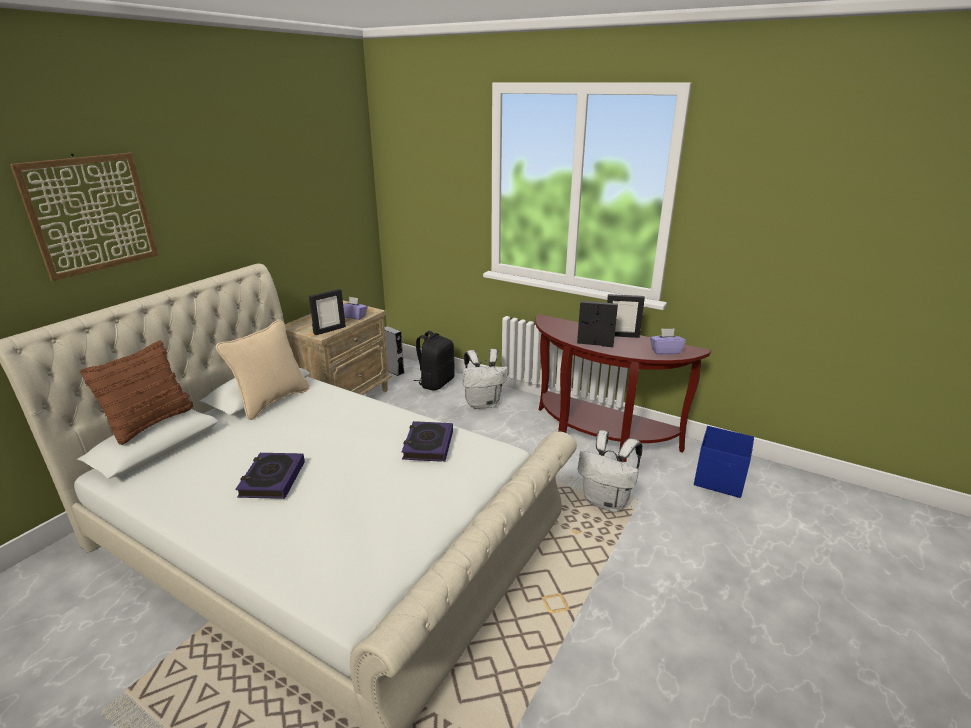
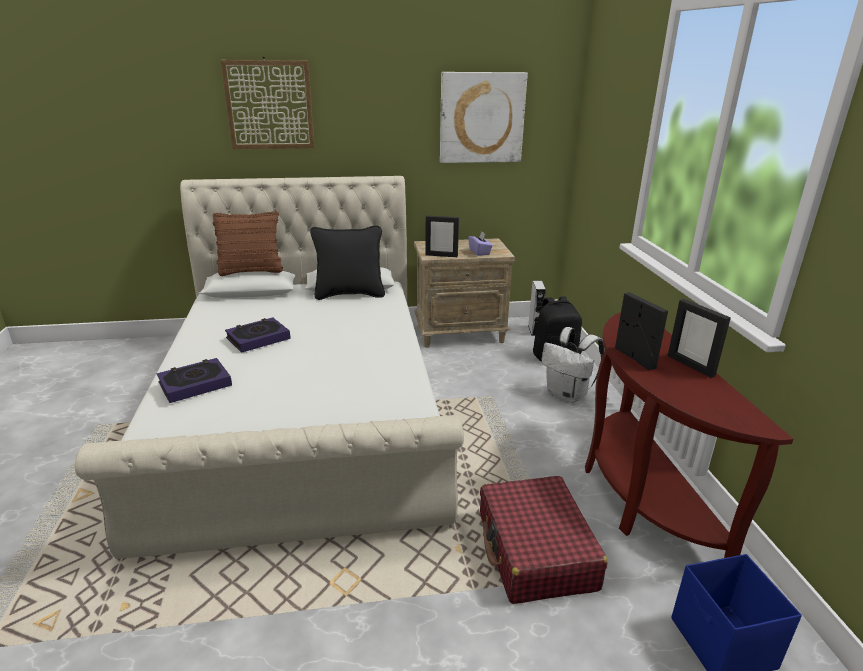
camera: 50 degrees right, 0 degrees up
(272, 401) = (349, 294): beige pillow -> black pillow
(308, 190) = (481, 118): none -> picture
(428, 445) = (375, 373): book -> book (195, 384)
(607, 501) = (535, 551): white backpack -> red suitcase
(665, 351) = (711, 406): purple tissue box -> none

